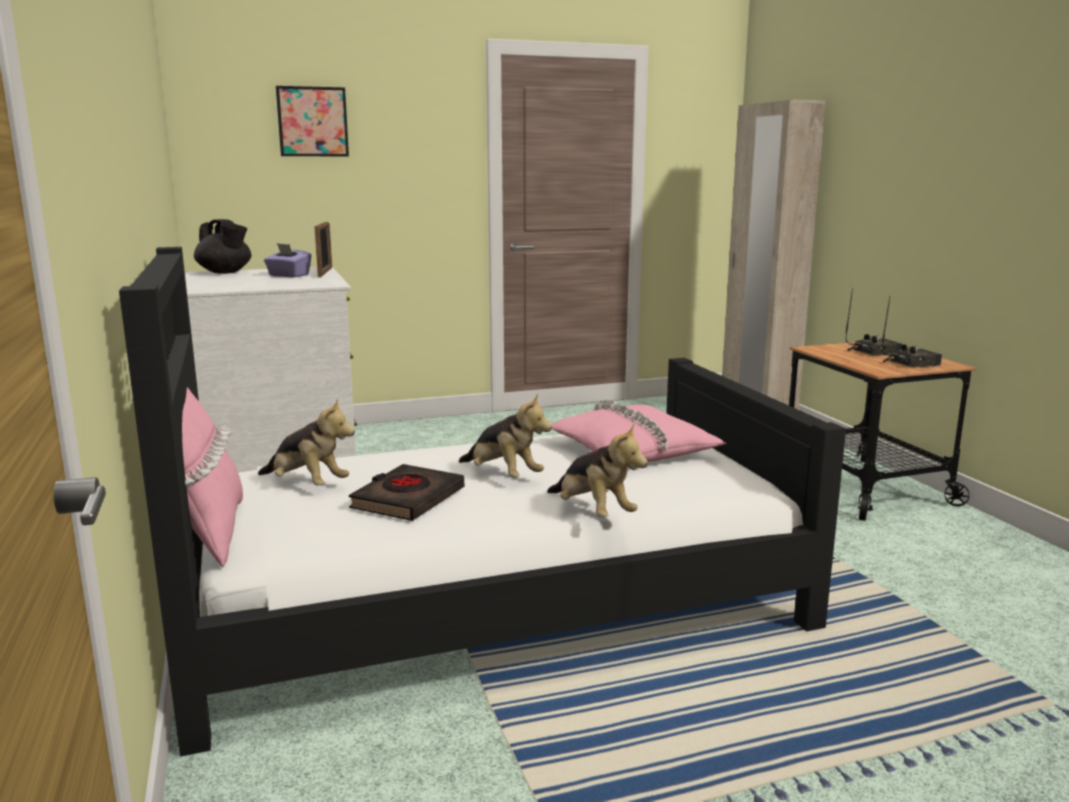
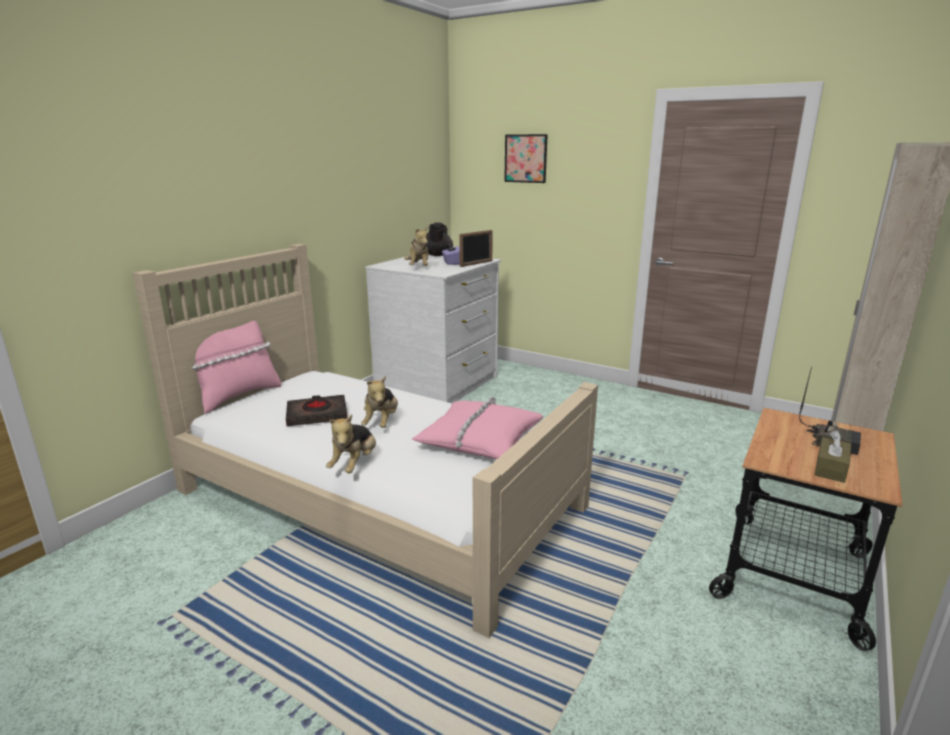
camera: 50 degrees right, 5 degrees up
(307, 485) = (311, 389): plush toy -> plush toy (418, 267)
(490, 602) = (377, 498): black bed -> beige bed
(911, 363) = (830, 468): radio -> brown tissue box

